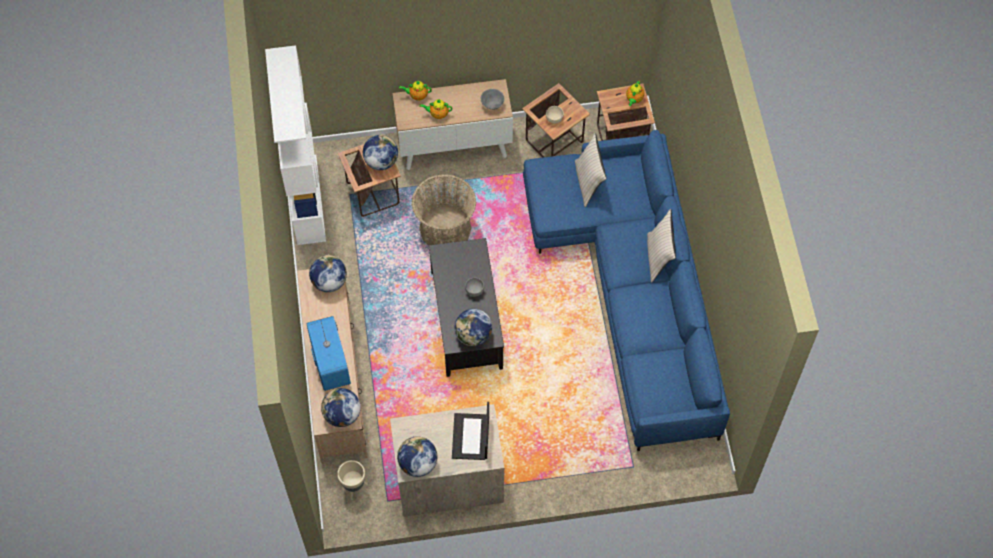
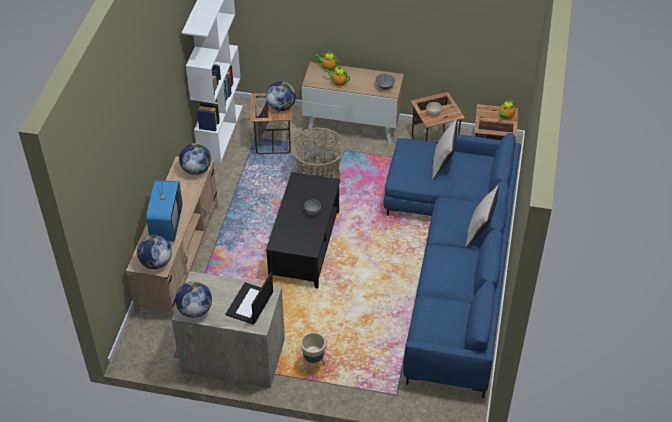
camera: 20 degrees right, 15 degrees down
(354, 488) = (152, 338): beige planter -> beige planter (313, 364)
(473, 335) = (296, 243): globe -> none

